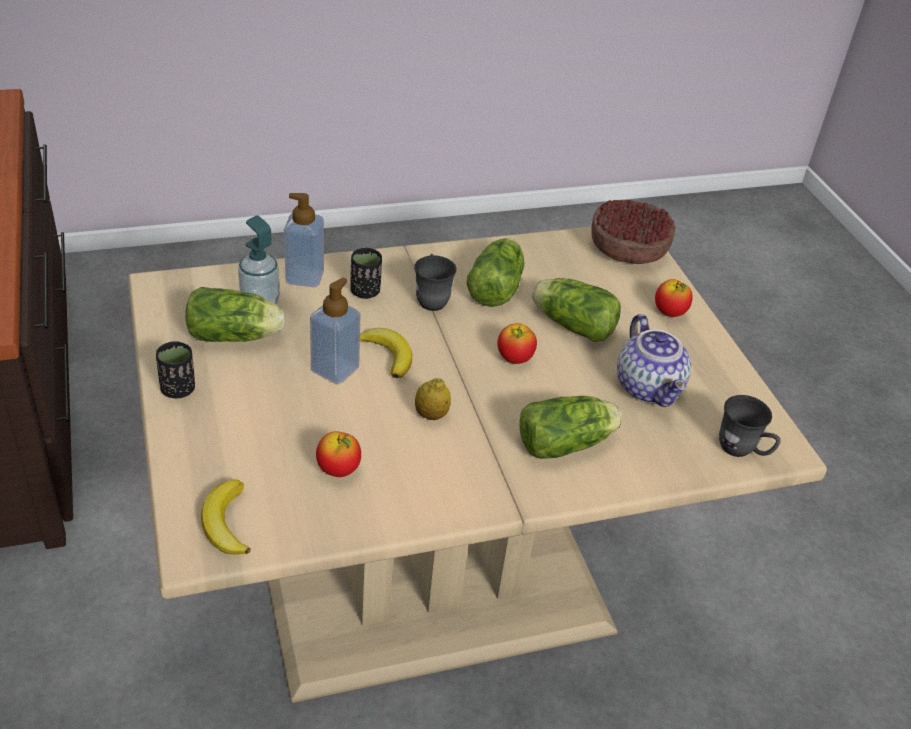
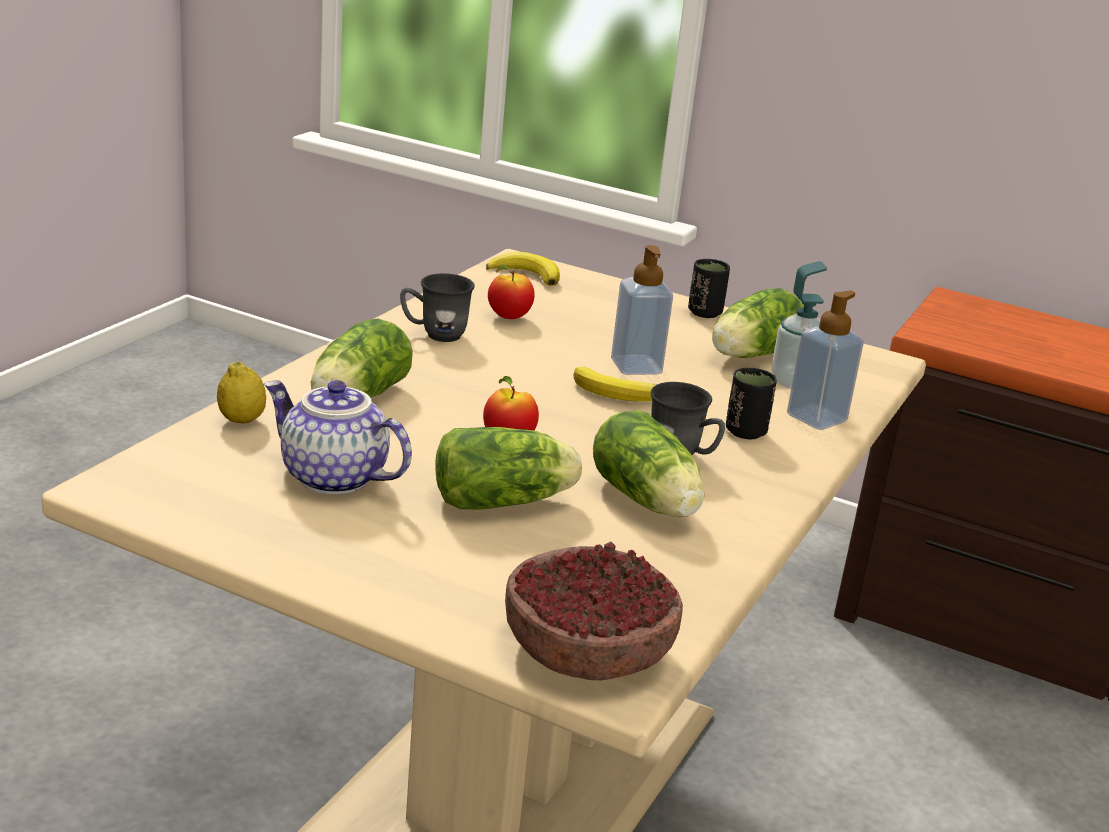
camera: 135 degrees right, 15 degrees down
(431, 415) = (504, 370): lemon -> lemon (242, 420)
(669, 313) = (409, 578): apple -> none
(742, 451) = (163, 464): grey mug -> grey mug (434, 334)

